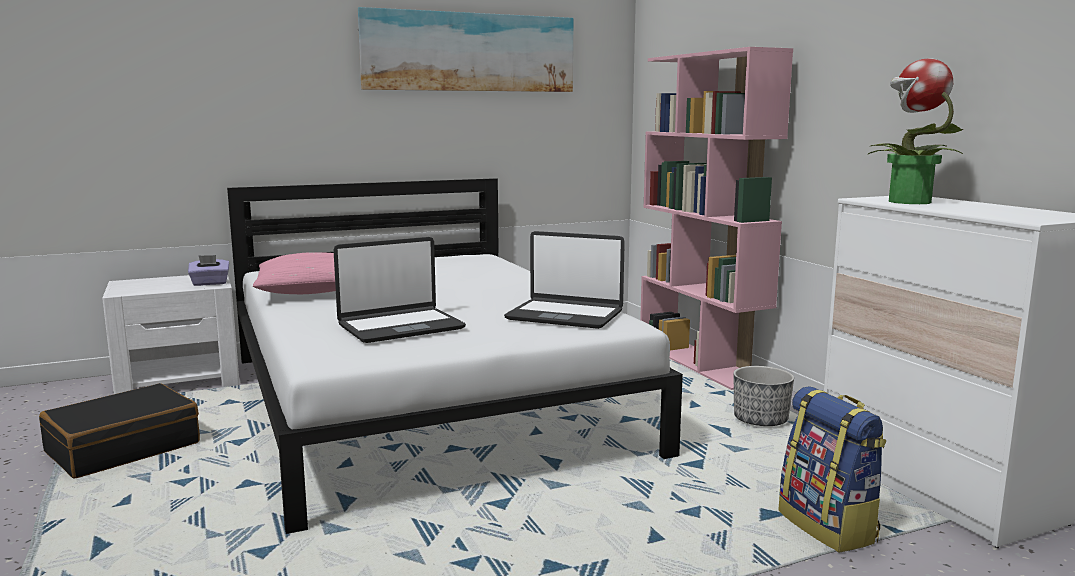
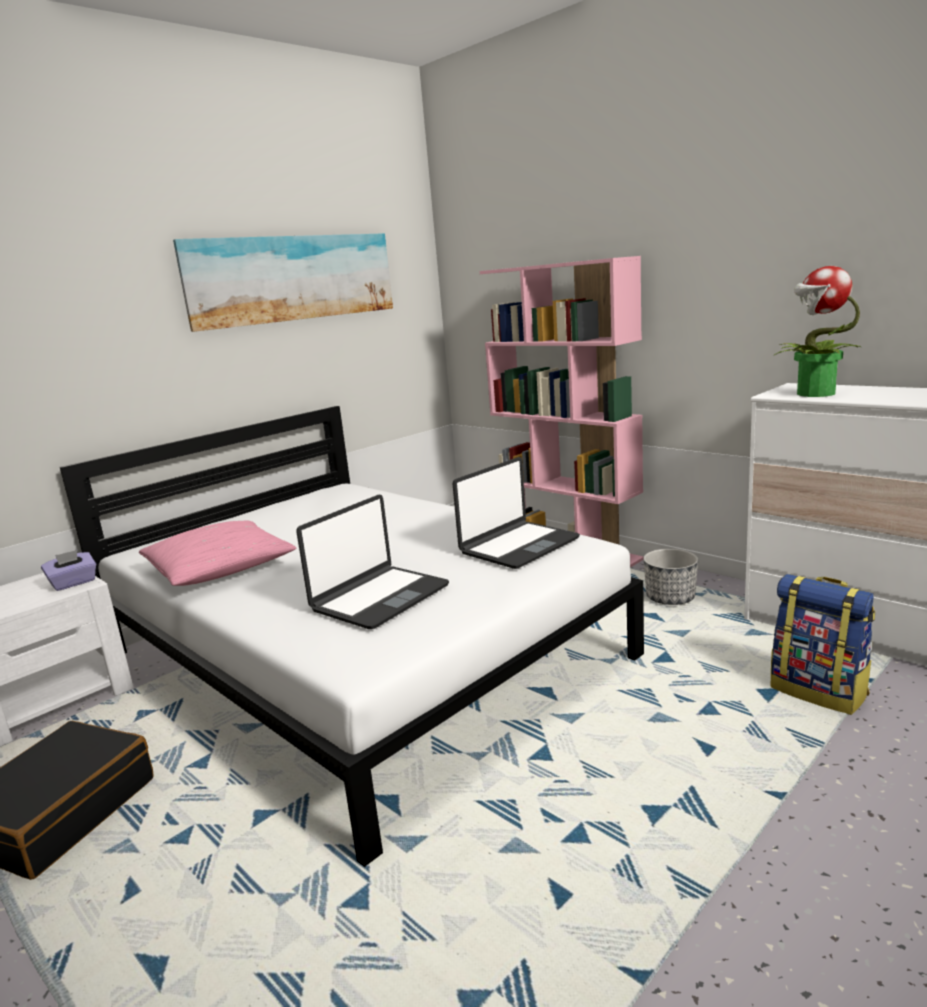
camera: 20 degrees left, 5 degrees up
(565, 315) = (518, 546): laptop -> laptop turned 45 degrees counterclockwise

